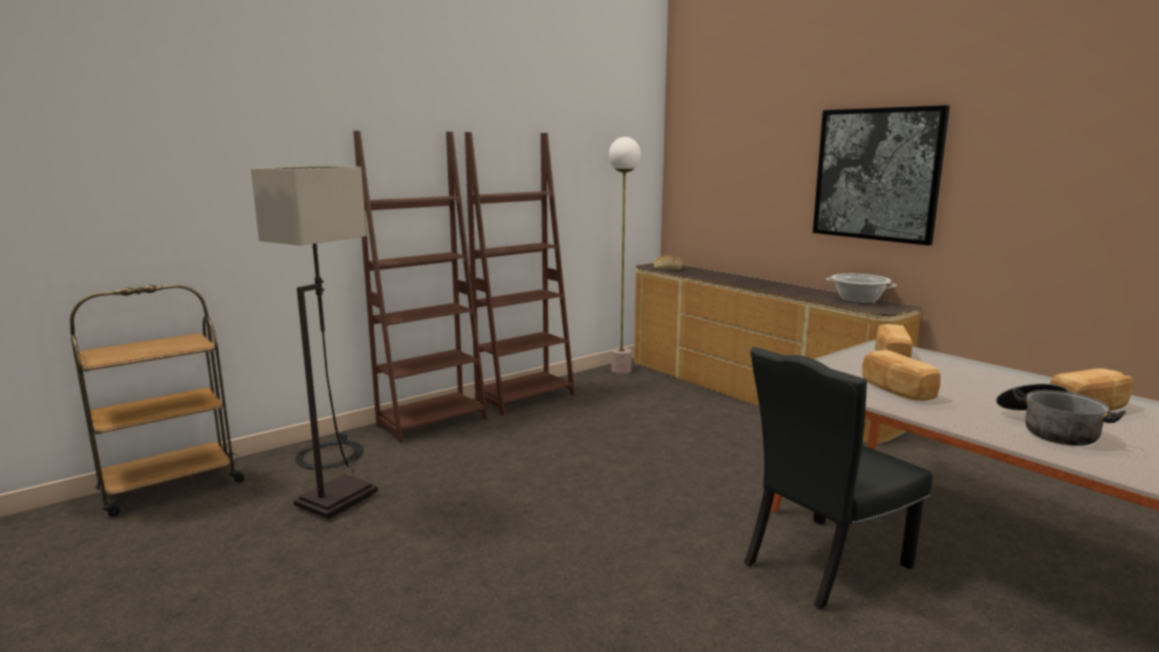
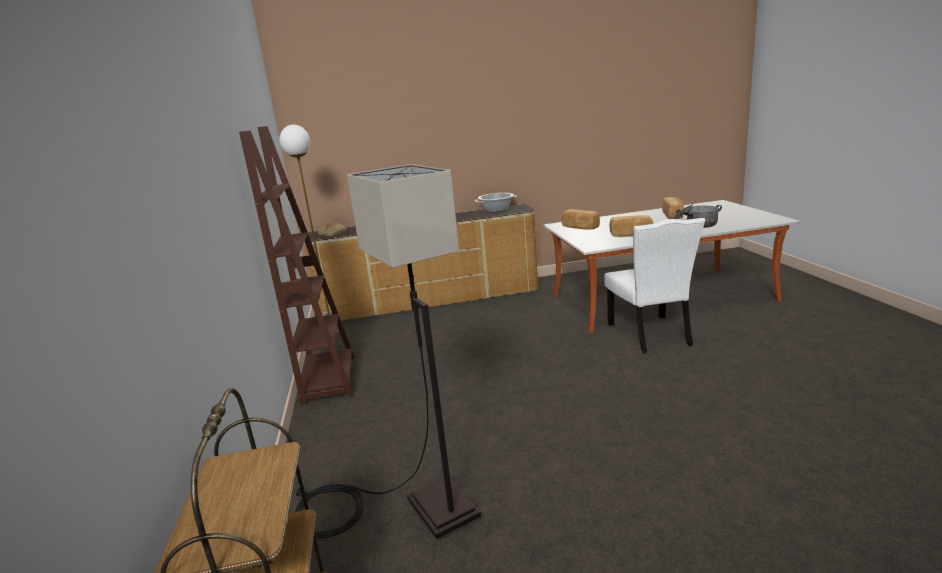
camera: 60 degrees left, 5 degrees up
(432, 422) = (322, 435): brown bookcase -> none
(826, 561) = (650, 333): black chair -> white chair
(876, 174) = (481, 129): picture -> none

